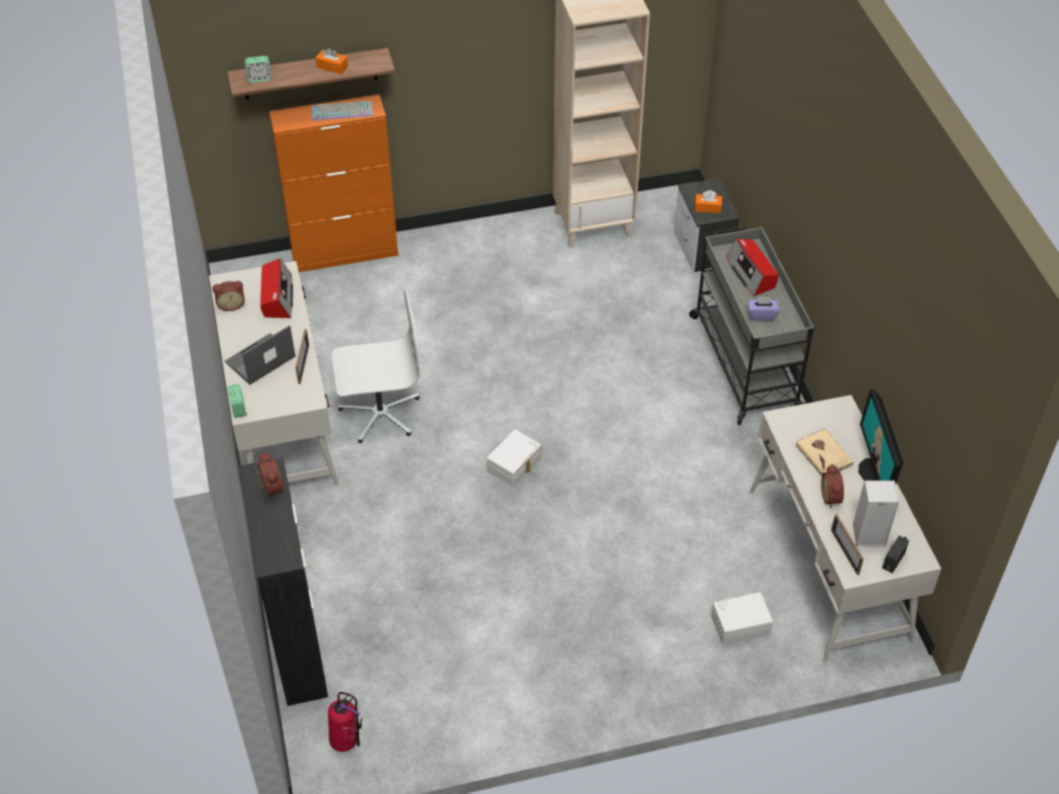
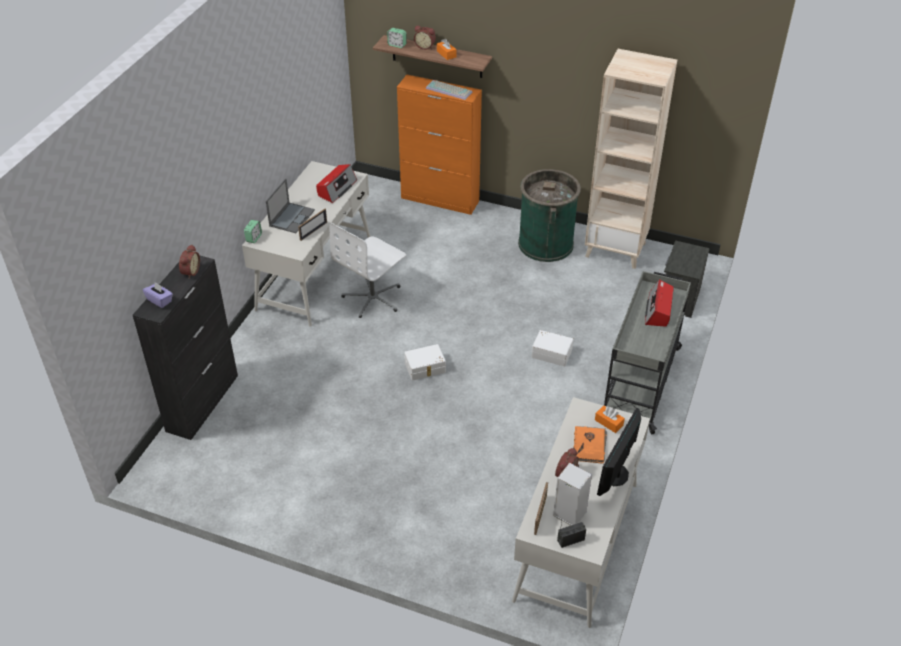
camera: 35 degrees right, 5 degrees down
(231, 304) = (307, 181): alarm clock -> alarm clock (425, 46)
(259, 360) = (292, 217): laptop -> laptop turned 120 degrees clockwise
(346, 741) = (177, 470): fire extinguisher -> none
(380, 413) = (373, 298): white office chair -> white office chair turned 105 degrees clockwise
(513, 252) = (545, 244): none -> green trash can
(707, 208) = (682, 263): orange tissue box -> orange tissue box (609, 422)
(739, 623) = (477, 543): white storage box -> white storage box (552, 353)
(761, 315) = (639, 339): purple tissue box -> purple tissue box (160, 300)
(824, 454) = (590, 446): beige book -> orange book

